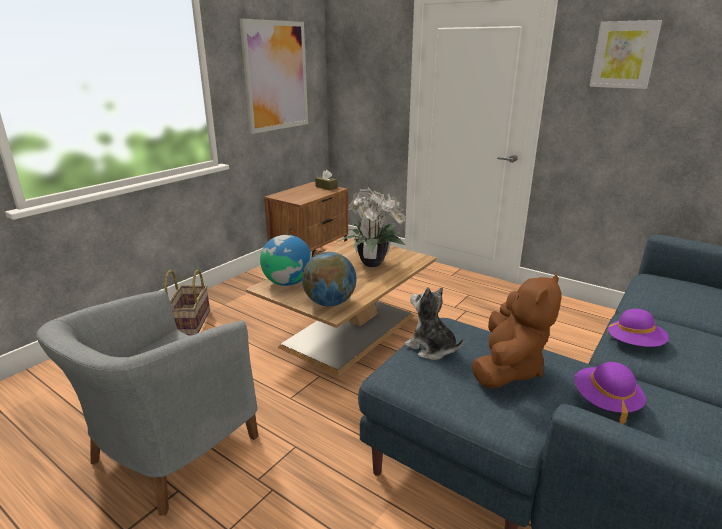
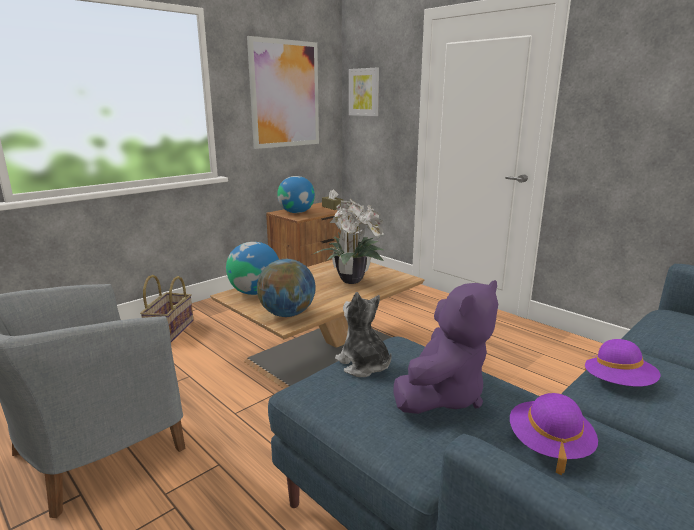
camera: 10 degrees right, 5 degrees down
(294, 195) = (296, 212): none -> globe
(508, 368) = (442, 395): brown plush toy -> purple plush toy
(624, 55) = (644, 59): picture -> picture (364, 92)

